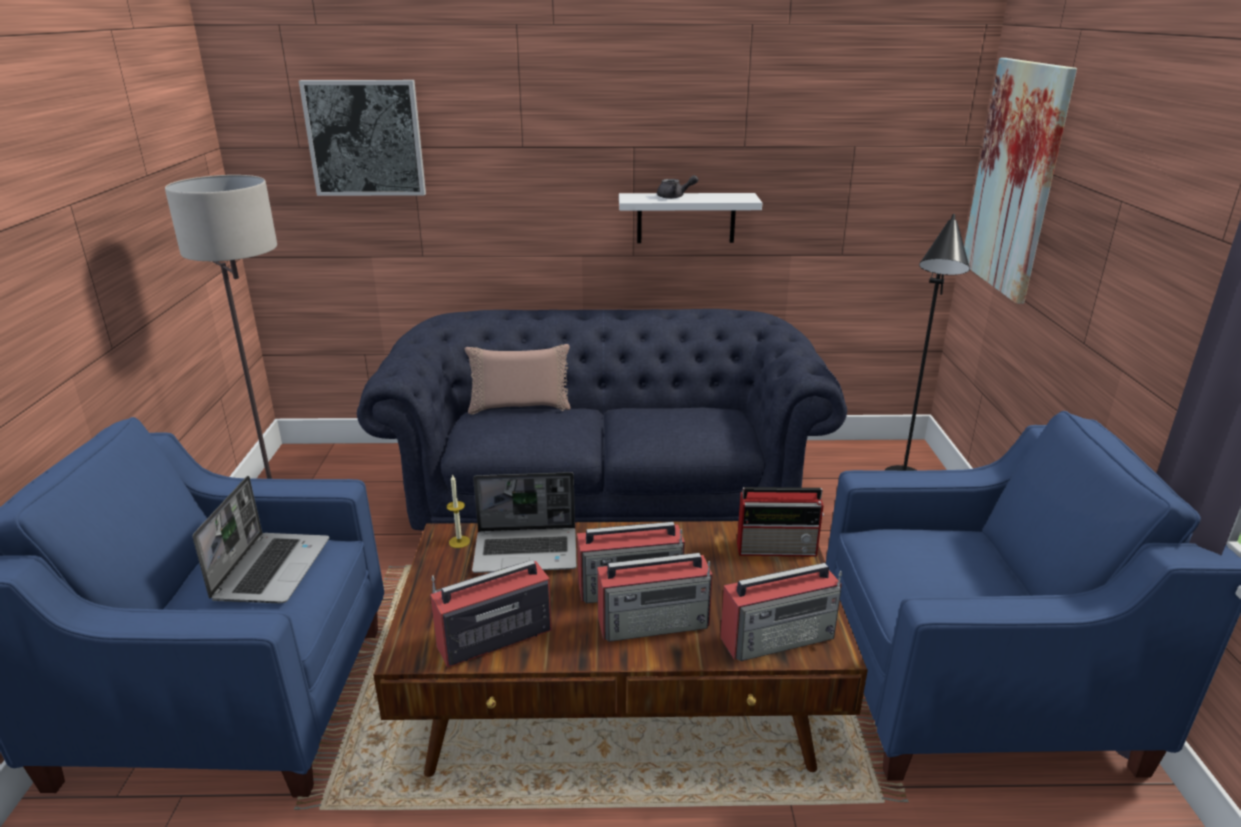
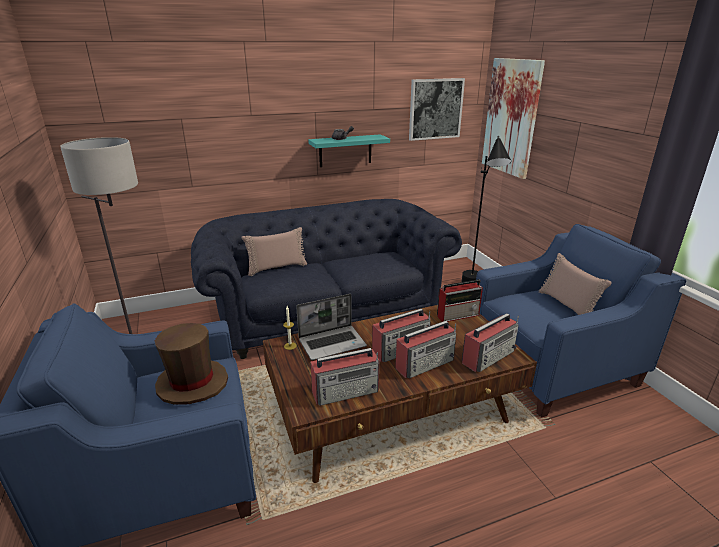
camera: 20 degrees left, 0 degrees up
(271, 569) = (192, 383): laptop -> brown hat
(365, 138) = (150, 114): picture -> picture (435, 109)
(492, 638) = (346, 391): radio -> radio turned 150 degrees counterclockwise
(686, 218) = (345, 150): white shelf -> turquoise shelf
(1002, 574) = (567, 306): none -> beige pillow

